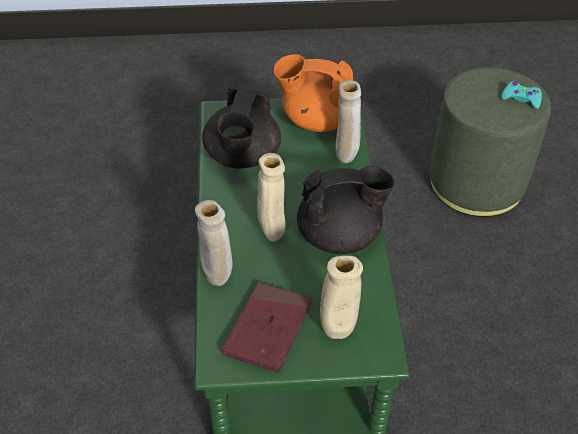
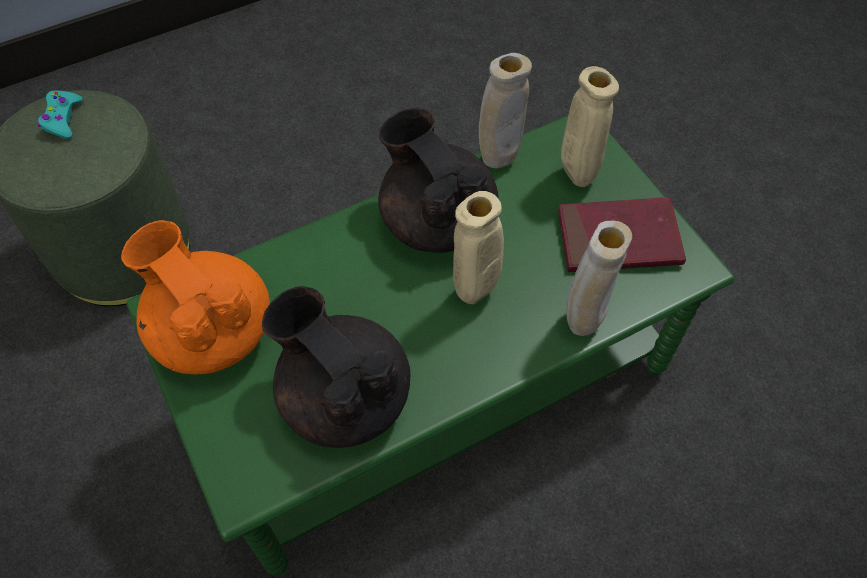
camera: 115 degrees left, 10 degrees up
(242, 157) = (344, 397): black teapot -> black teapot turned 120 degrees counterclockwise
(316, 119) = (211, 331): orange teapot -> orange teapot turned 150 degrees clockwise
(346, 157) = (284, 263): beige vase -> beige vase (498, 159)

